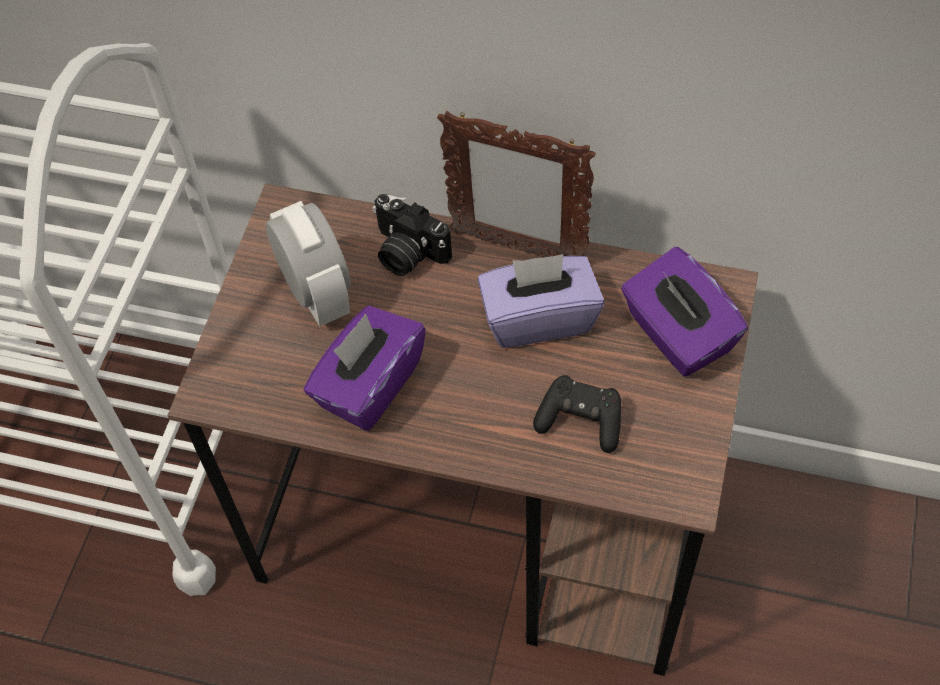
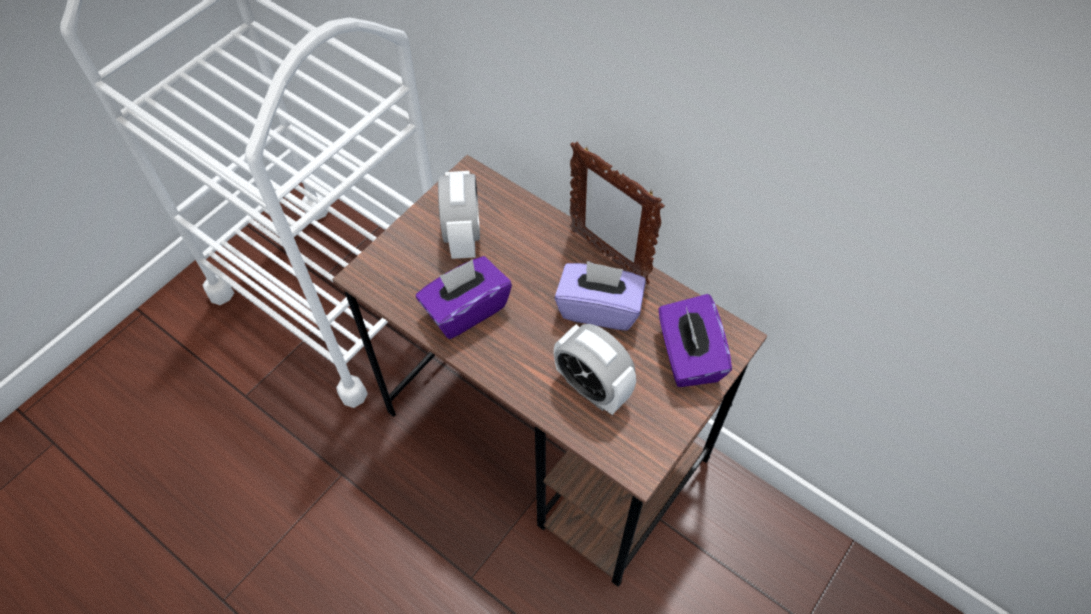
camera: 20 degrees right, 0 degrees up
(406, 252) = (533, 232): camera -> none
(580, 420) = (592, 388): black game controller -> alarm clock

